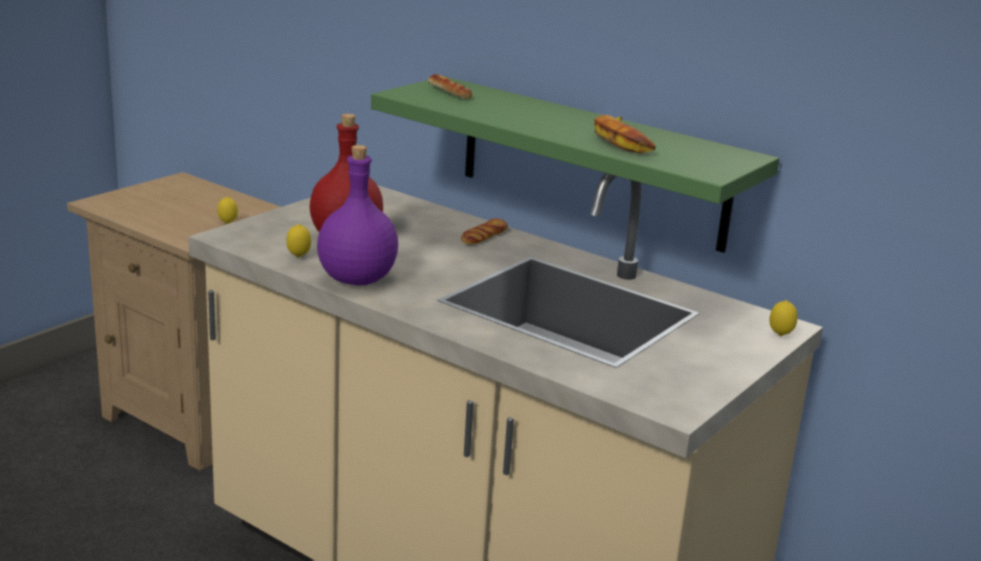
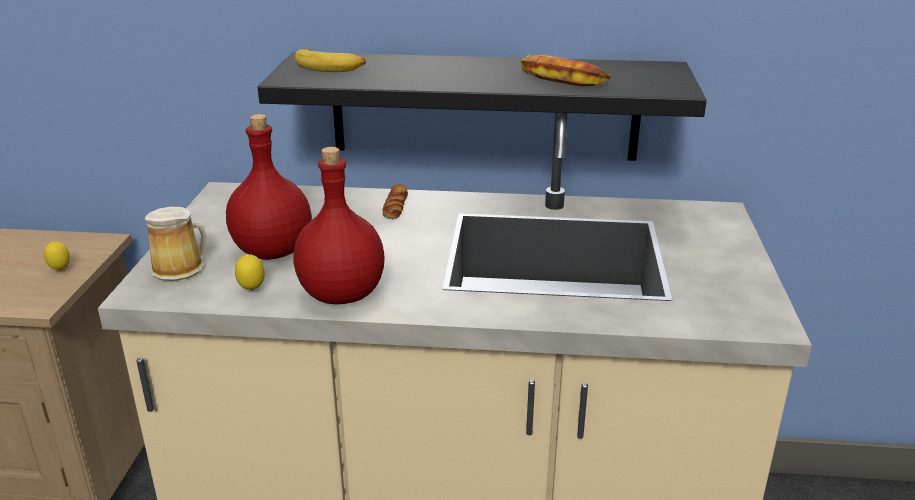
camera: 30 degrees left, 5 degrees up
(269, 229) = (181, 268): none -> mug
(356, 279) = (340, 294): purple bottle -> red bottle
(449, 92) = (330, 67): bread -> banana
(592, 162) = (484, 106): green shelf -> black shelf
(780, 336) = (731, 221): lemon -> none

